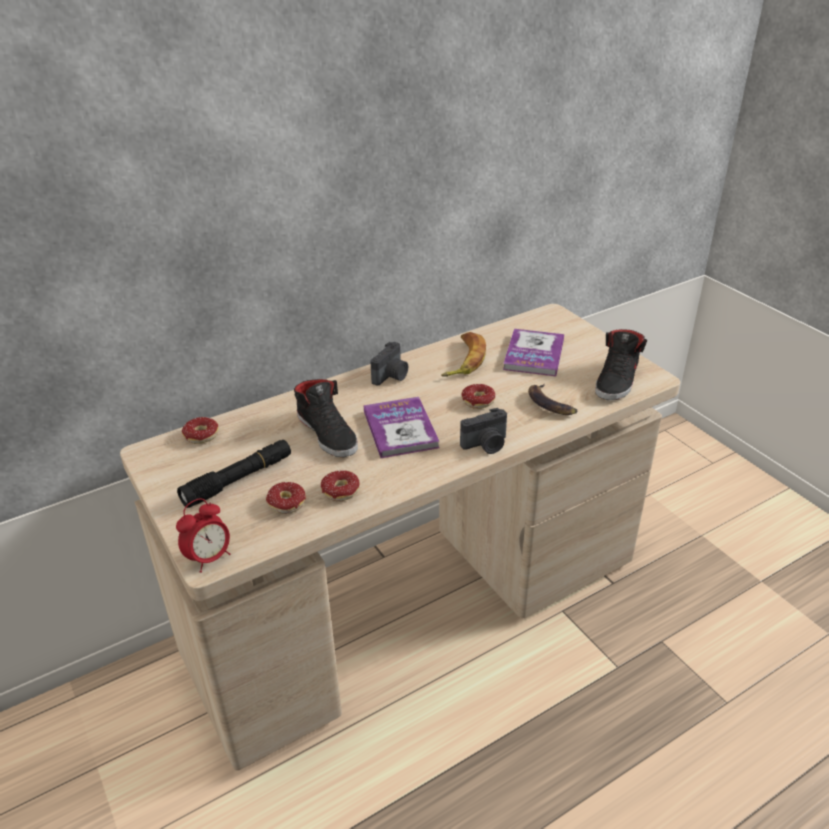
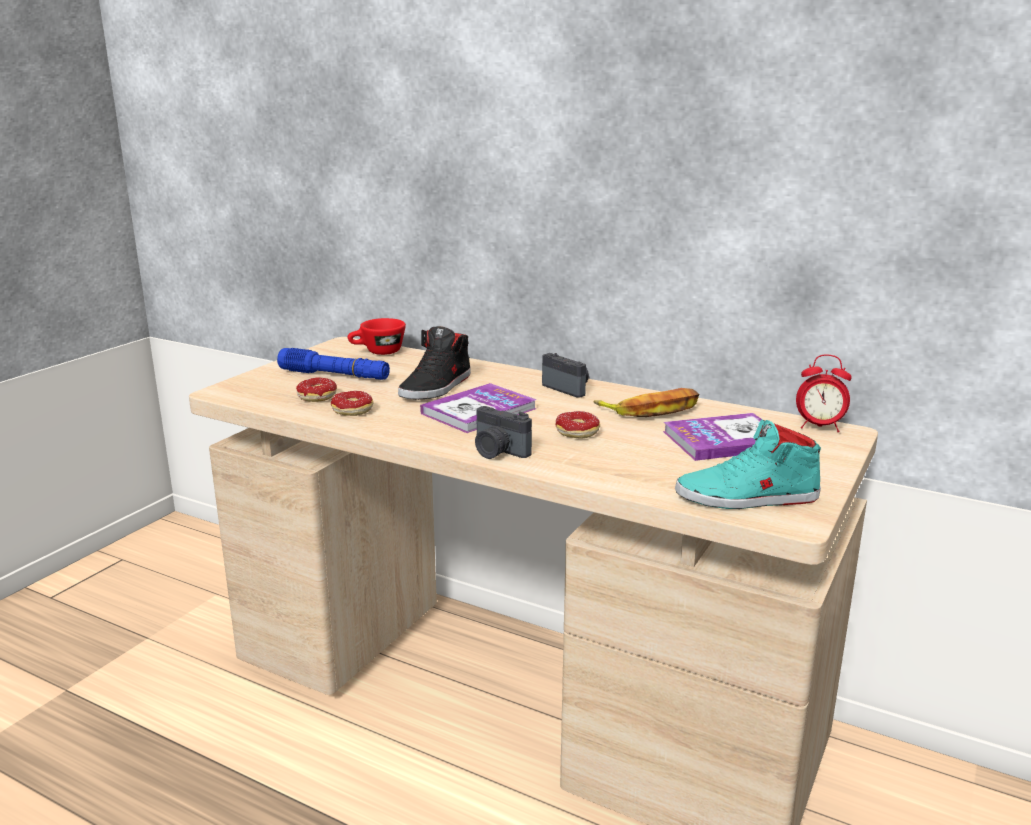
camera: 60 degrees right, 15 degrees down
(201, 440) = (377, 352): donut -> red cup
(209, 558) = (226, 391): alarm clock -> alarm clock (819, 427)
(238, 480) = (334, 375): black flashlight -> blue flashlight
(391, 376) = (568, 388): camera -> camera turned 135 degrees counterclockwise
(550, 404) = (627, 468): banana -> none
(617, 380) = (747, 497): black shoe -> turquoise shoe

